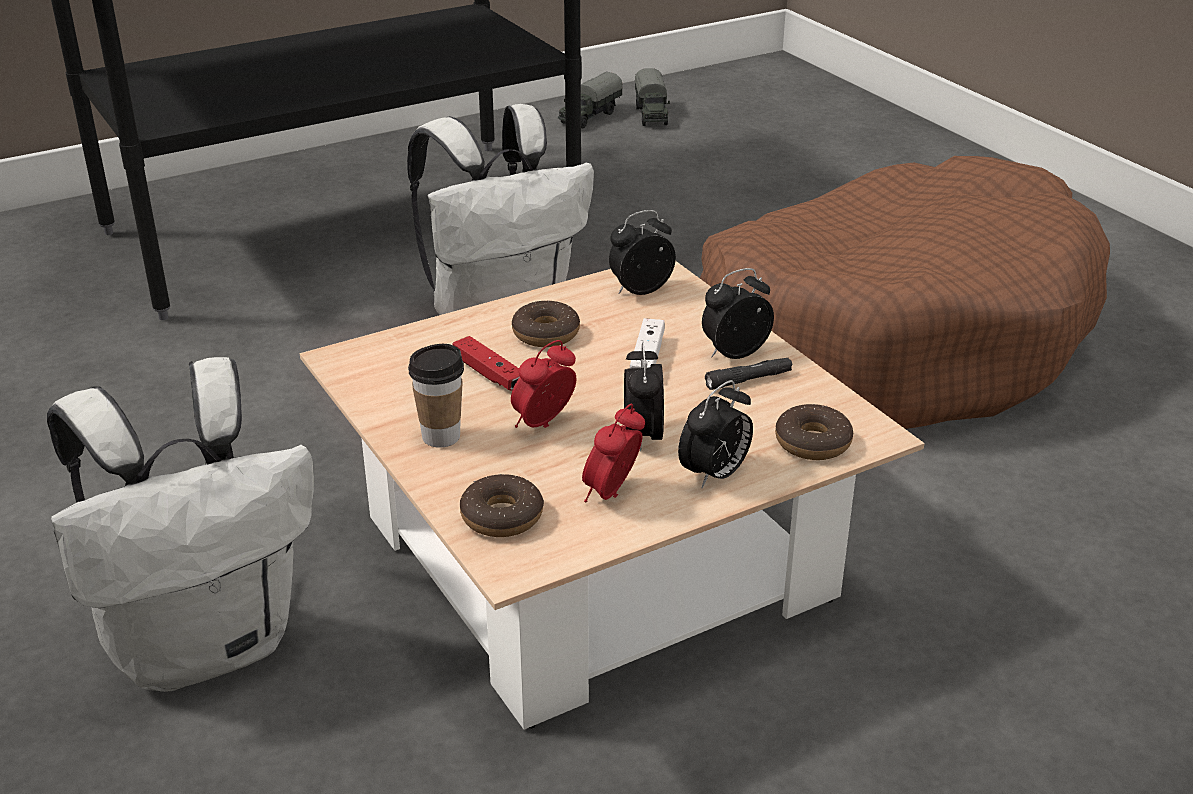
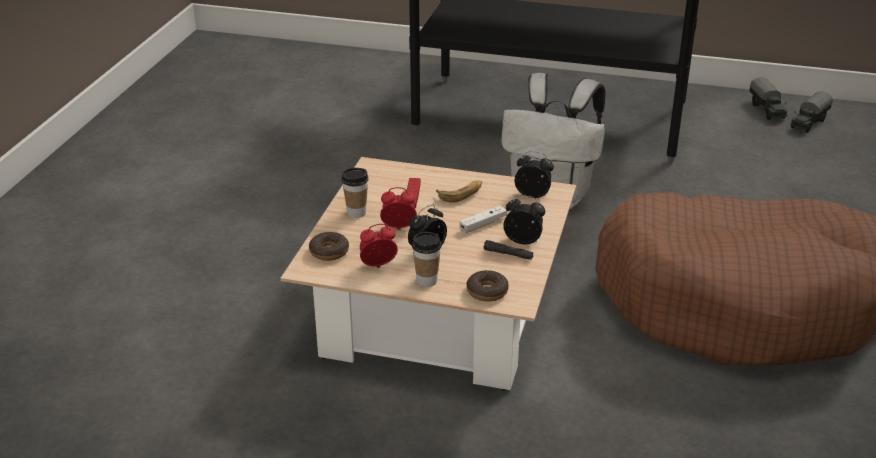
camera: 45 degrees right, 0 degrees up
(207, 644) = (264, 264): white backpack -> none
(546, 334) = (461, 194): donut -> banana
(589, 117) = (767, 110): toy truck -> toy truck turned 90 degrees counterclockwise
(715, 475) = (426, 281): alarm clock -> cup

